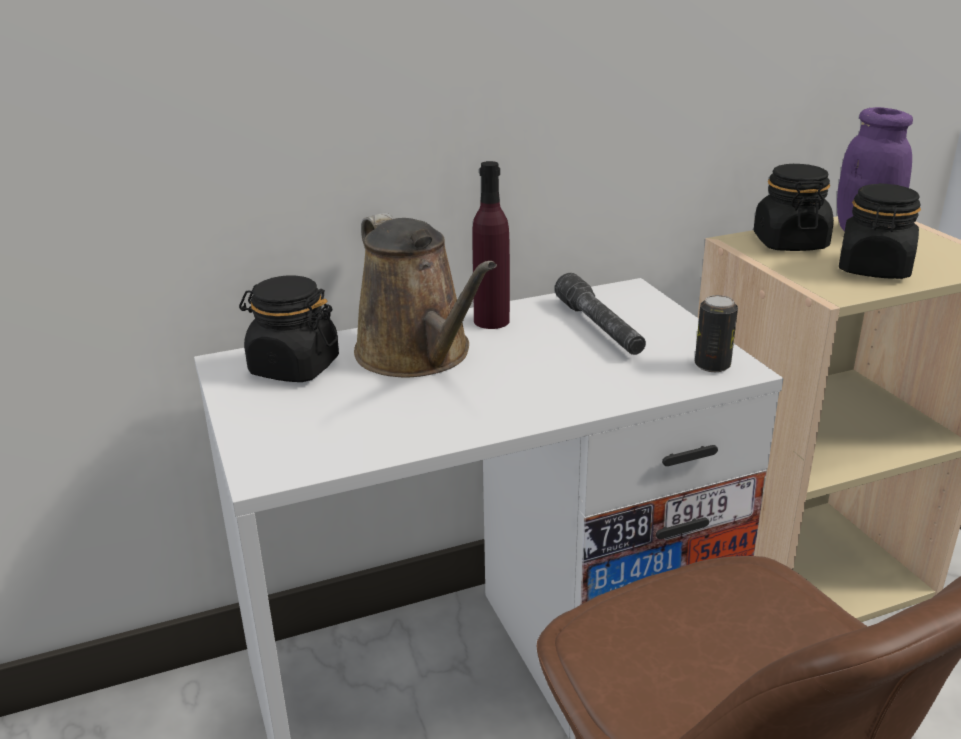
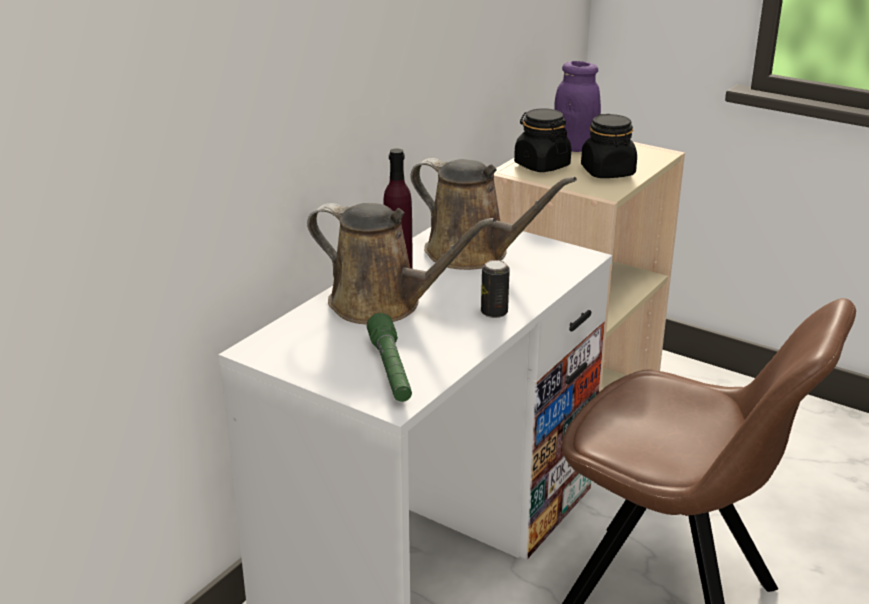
camera: 35 degrees left, 0 degrees up
(294, 367) = (308, 338): black jar -> none
(320, 430) = (391, 369): none -> green flashlight
(599, 328) = (474, 254): grey flashlight -> brown watering can
(712, 365) = (567, 258): can -> can (494, 312)

